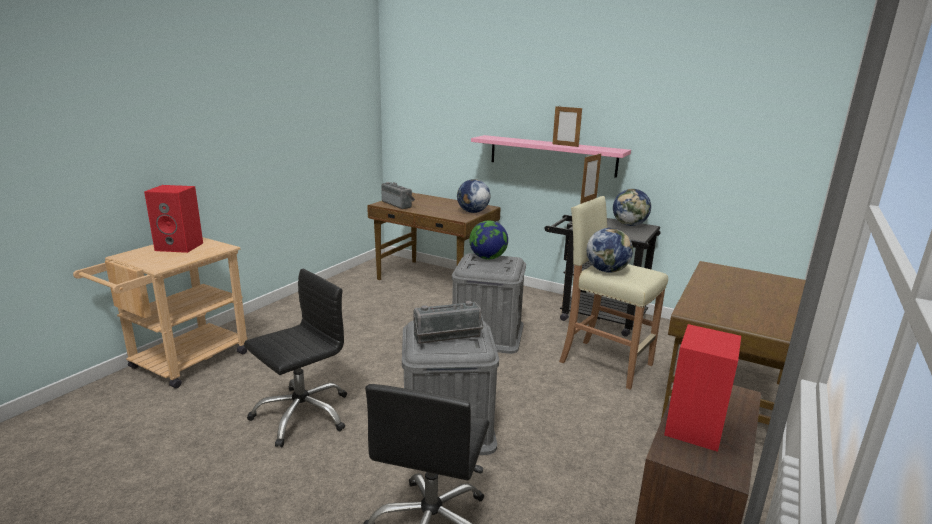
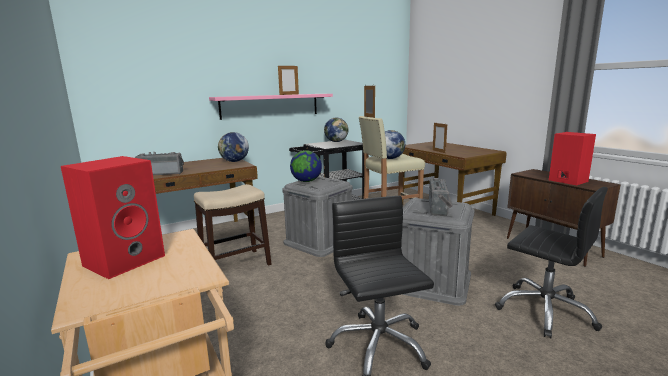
camera: 60 degrees left, 5 degrees down
(396, 311) = (235, 265): none -> stool
(697, 291) = (439, 151): none -> picture frame

